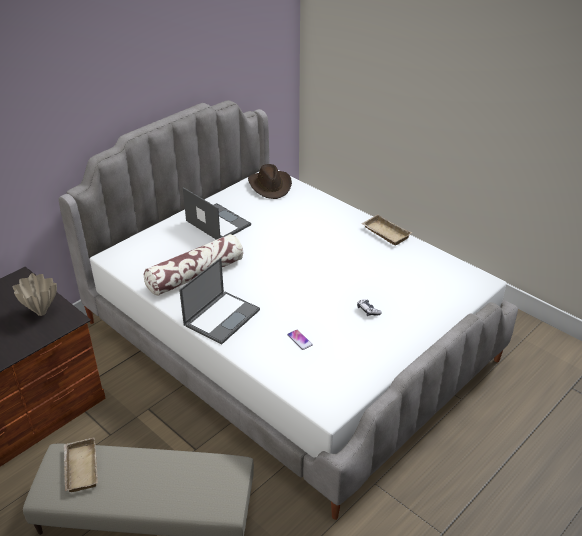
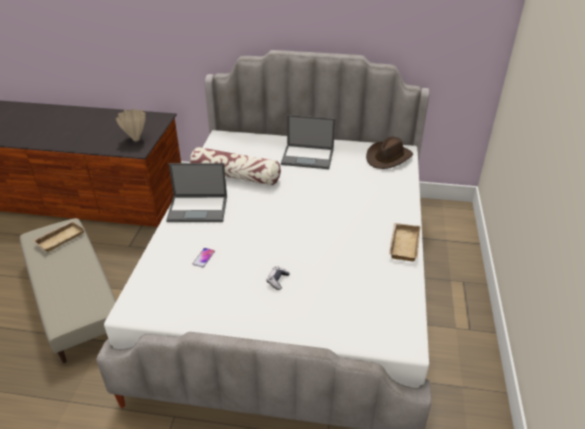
camera: 55 degrees right, 0 degrees up
(217, 223) = (308, 157): laptop -> laptop turned 90 degrees clockwise

